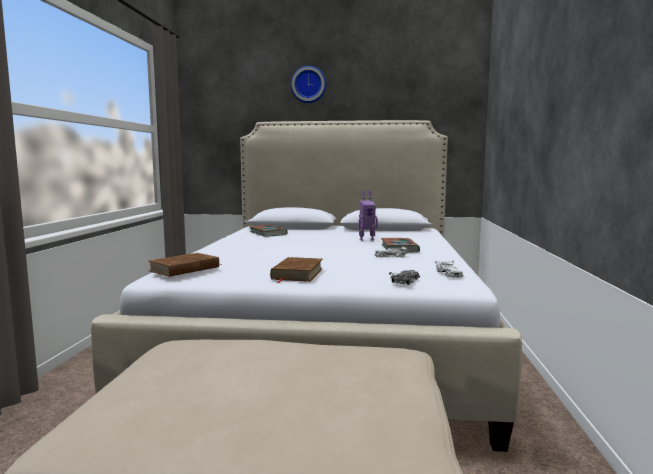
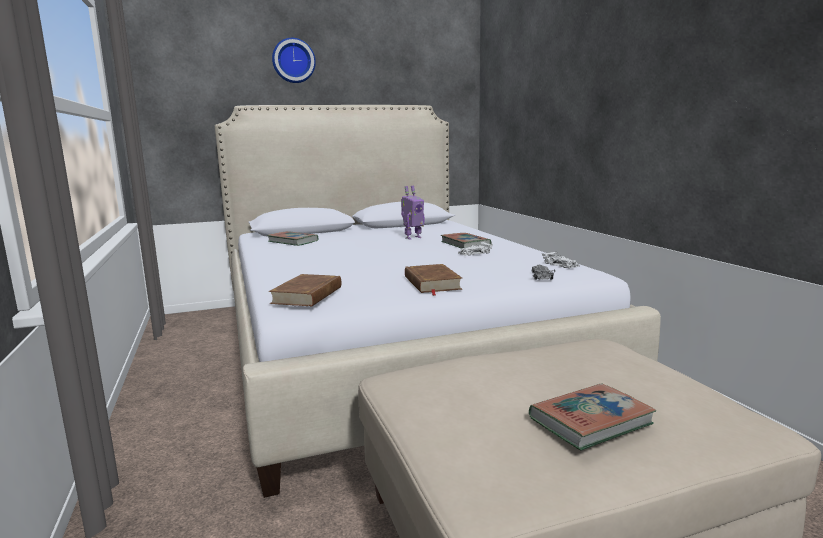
camera: 25 degrees left, 5 degrees up
(242, 411) = (590, 421): none -> book

